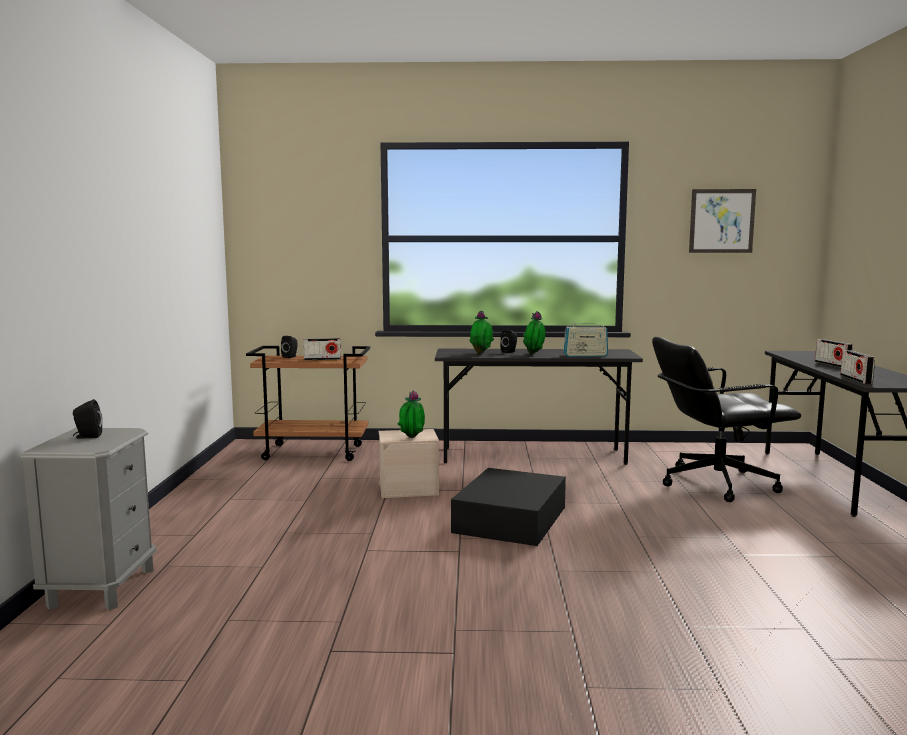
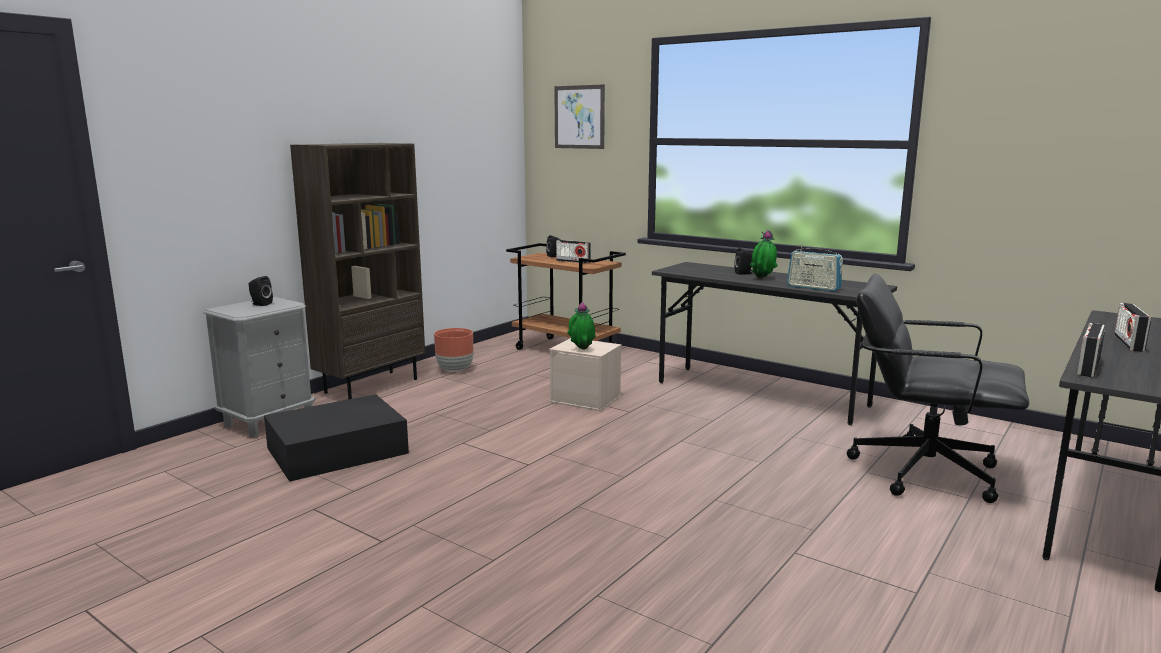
camera: 35 degrees right, 5 degrees up
(163, 523) = (371, 385): none -> brown bookcase
(232, 490) = (454, 370): none -> brown planter
(481, 353) = (710, 271): potted plant -> none
(511, 519) = (624, 449): black storage box -> black storage box (339, 450)
(722, 221) = (1061, 121): picture -> picture (579, 117)

